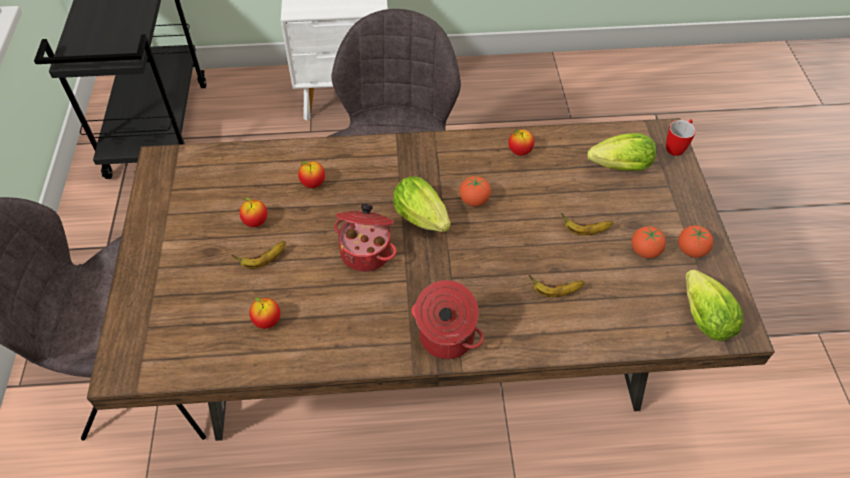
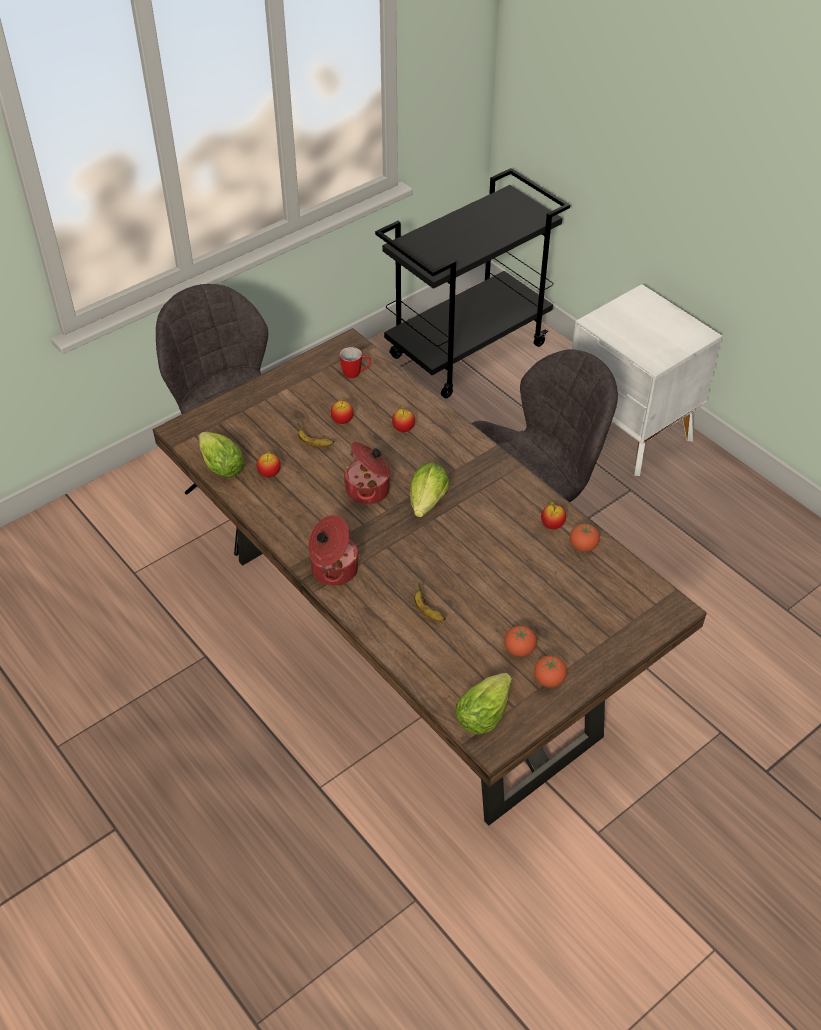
camera: 55 degrees right, 5 degrees down
(474, 200) = (473, 523): tomato -> tomato (583, 546)
(585, 231) = (505, 603): banana -> none
(616, 167) = (597, 593): lettuce -> lettuce (220, 465)
(677, 147) = (665, 624): mug -> mug (356, 374)

